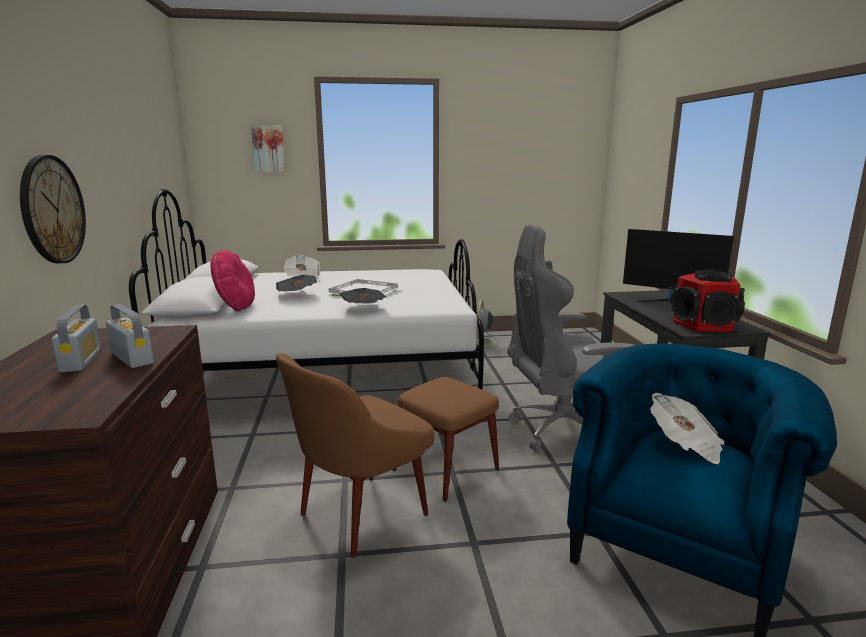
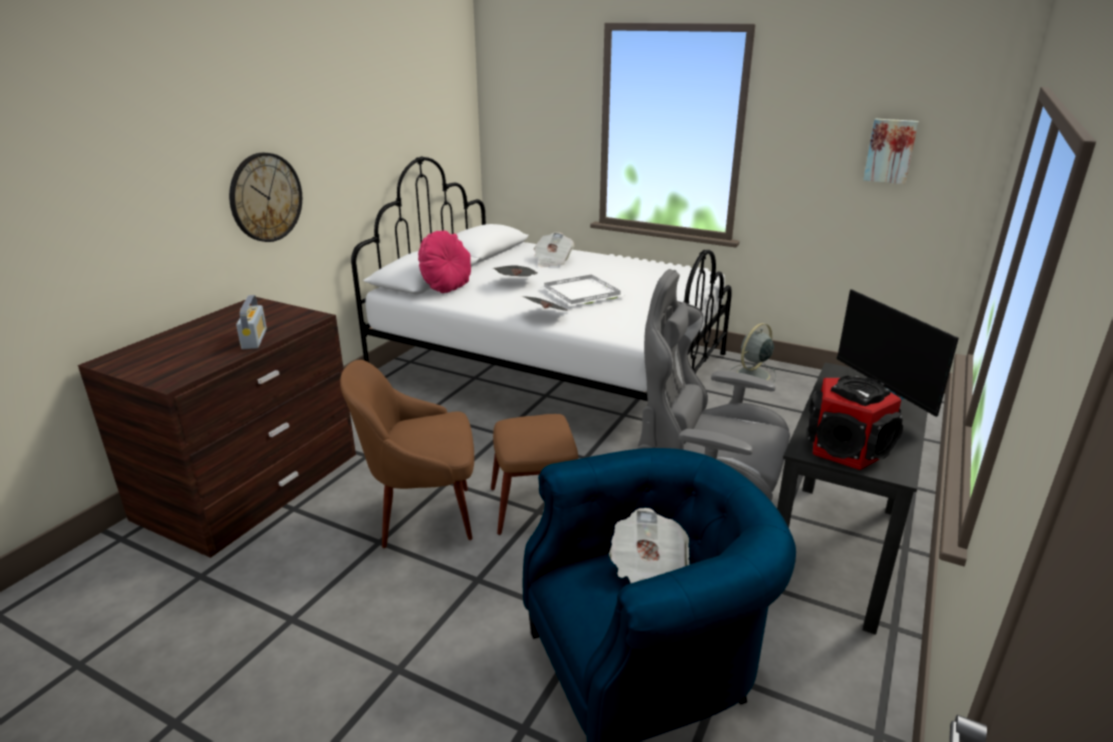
camera: 35 degrees right, 10 degrees up
(81, 360) = (228, 333): radio -> none
(268, 149) = (553, 107): picture -> picture (890, 151)

